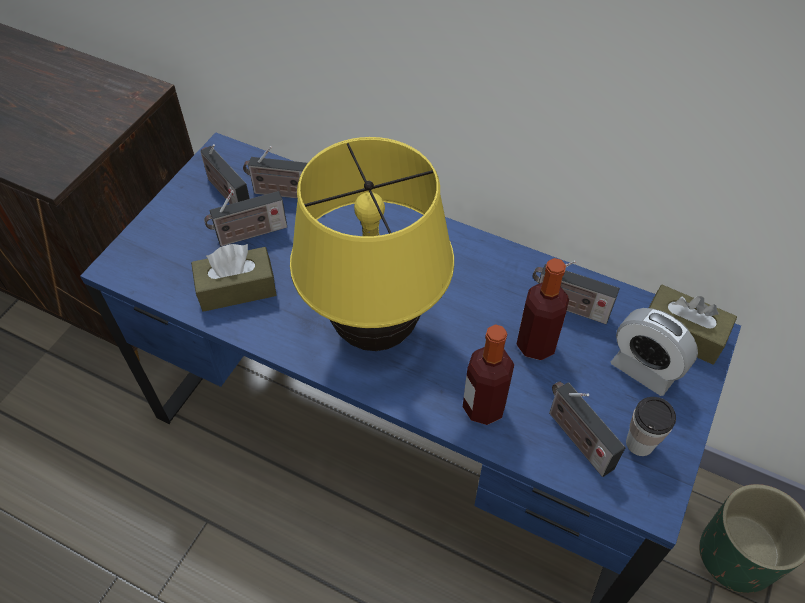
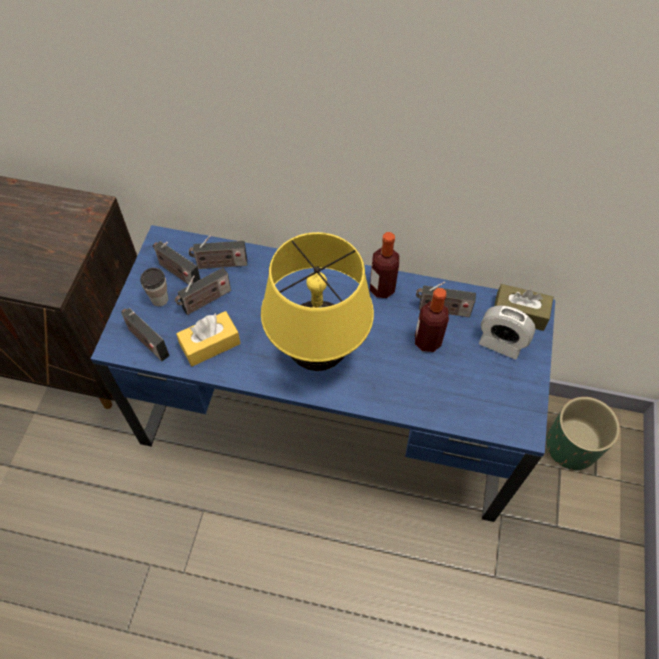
camera: 15 degrees left, 5 degrees up
(237, 288) = (210, 344): brown tissue box -> yellow tissue box
(483, 407) = (404, 392): bottle -> bottle (382, 288)
(576, 438) = (469, 399): radio -> radio (146, 341)
(639, 443) = (509, 394): cup -> cup (159, 299)

